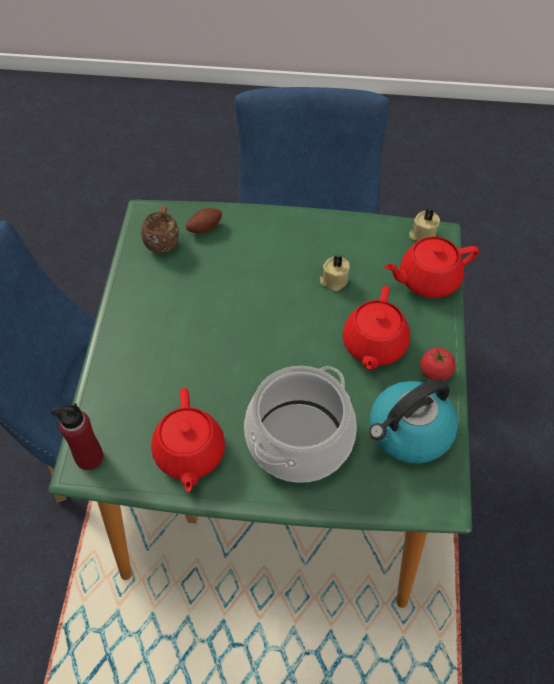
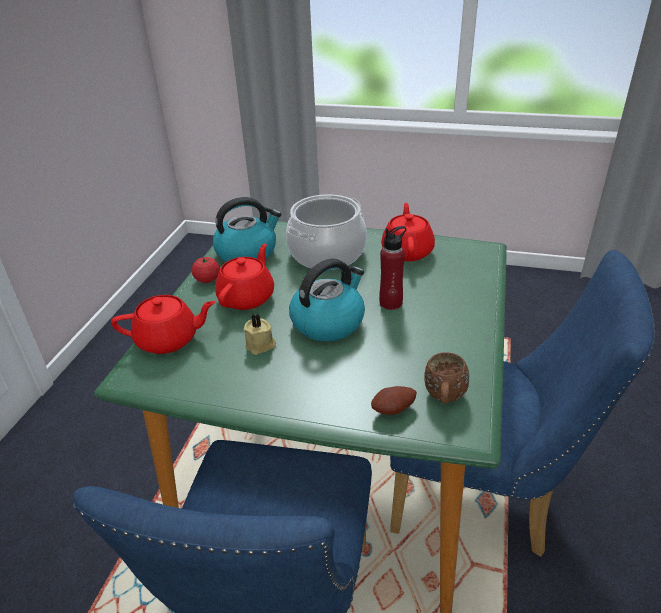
camera: 170 degrees left, 20 degrees down
(89, 457) = (481, 253): red bottle -> red bottle (391, 303)
(274, 316) = (328, 322): none -> kettle
(422, 234) = (143, 381): beige candle -> none

